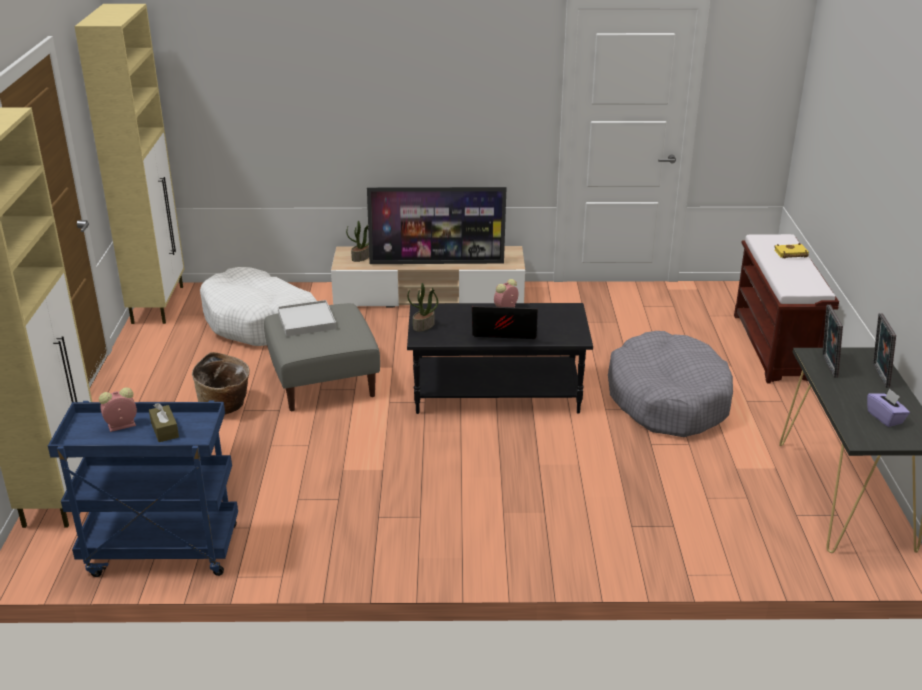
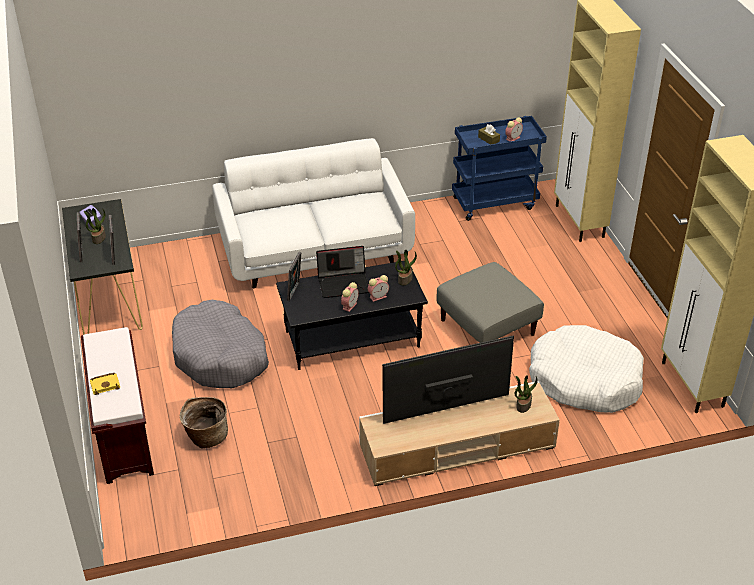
camera: 165 degrees right, 10 degrees up
(225, 406) = (539, 292): basket -> basket (206, 436)
(306, 321) = (504, 295): white tray -> none
(466, 314) = (378, 296): none -> alarm clock
(510, 518) = (314, 250): none -> white sofa
(570, 332) = (295, 292): none -> picture frame
(862, 392) = (98, 238): none -> potted plant

